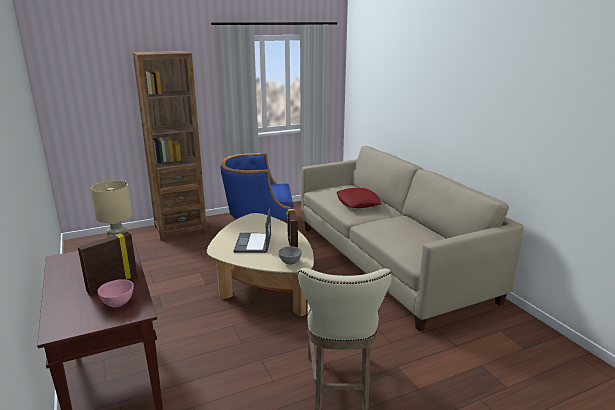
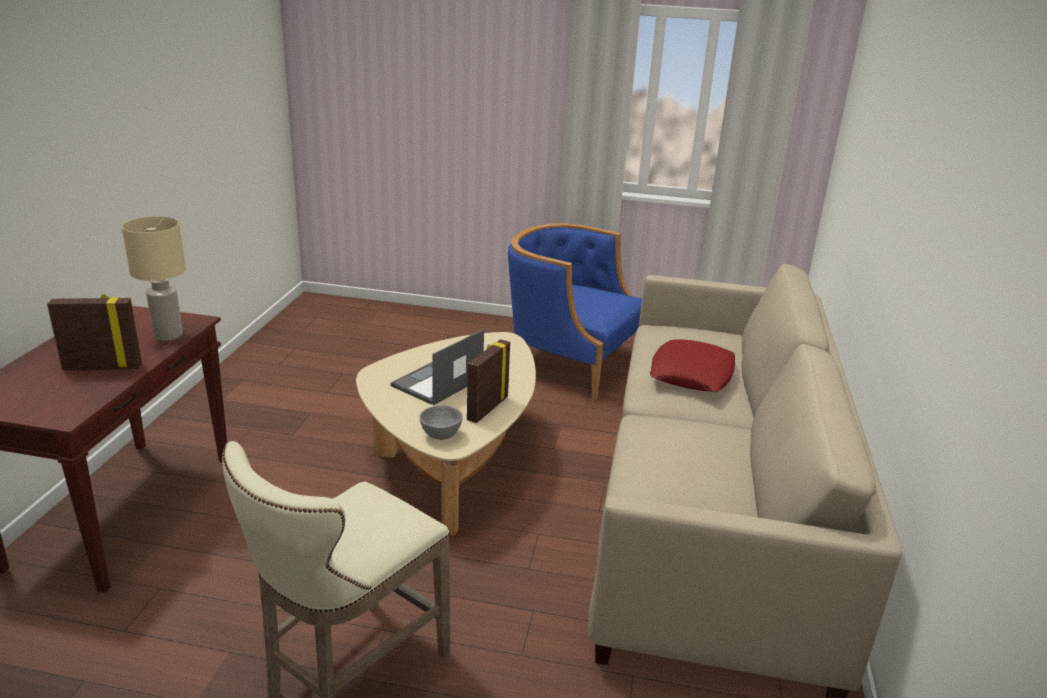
camera: 35 degrees right, 5 degrees up
(118, 303) = (68, 395): pink bowl -> none
(180, 229) = (453, 326): brown bookcase -> none

